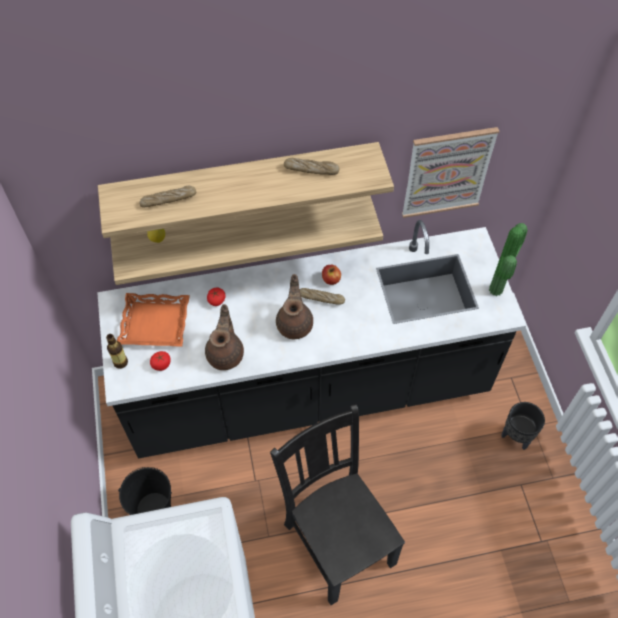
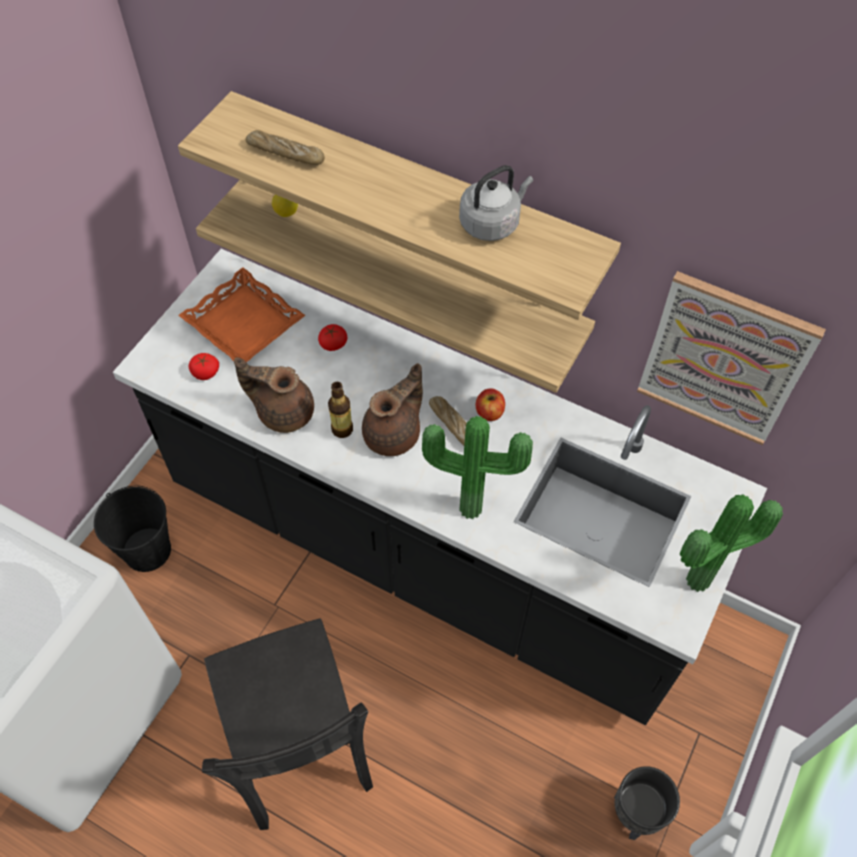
camera: 40 degrees right, 0 degrees up
(120, 362) = (168, 340): bottle -> bottle (342, 429)
(226, 353) = (283, 411): brown teapot -> brown teapot turned 120 degrees counterclockwise
(311, 170) = (492, 223): bread -> grey kettle
(337, 540) = (298, 748): black chair -> black chair turned 150 degrees clockwise
(366, 330) = (471, 505): none -> potted plant

